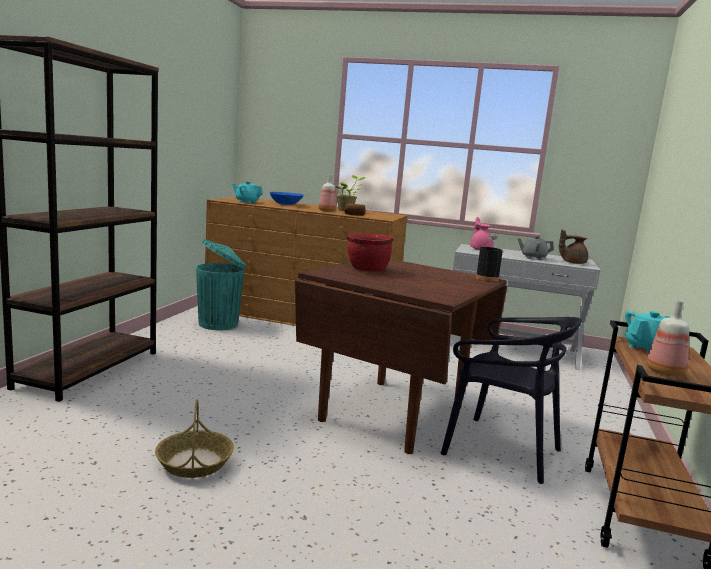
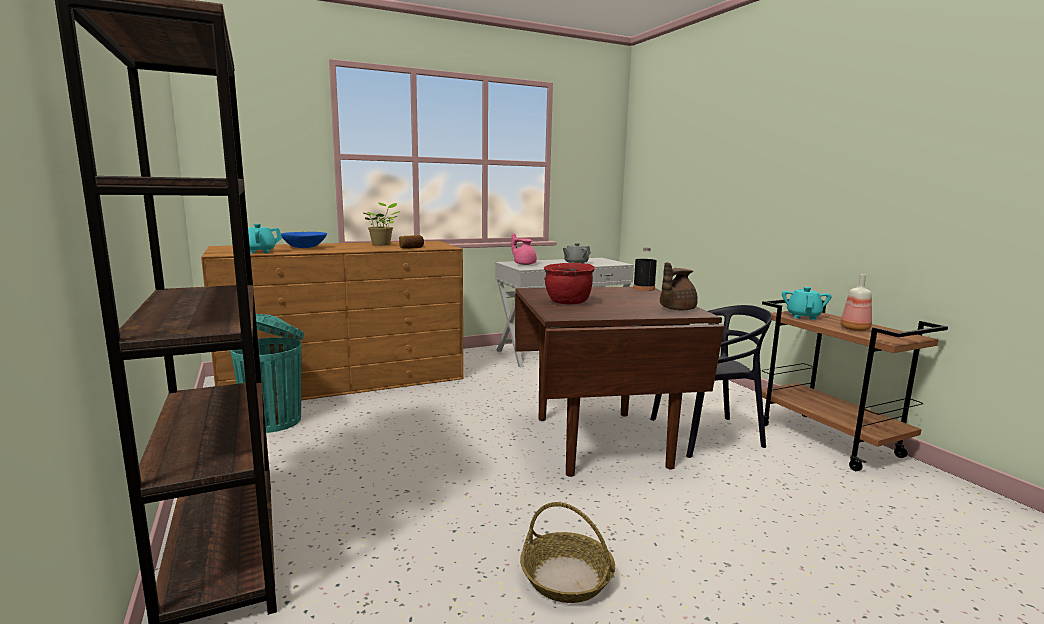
camera: 40 degrees left, 0 degrees up
(326, 211) = (372, 248): bottle -> none
(572, 262) = (604, 262): brown teapot -> brown teapot (675, 309)

